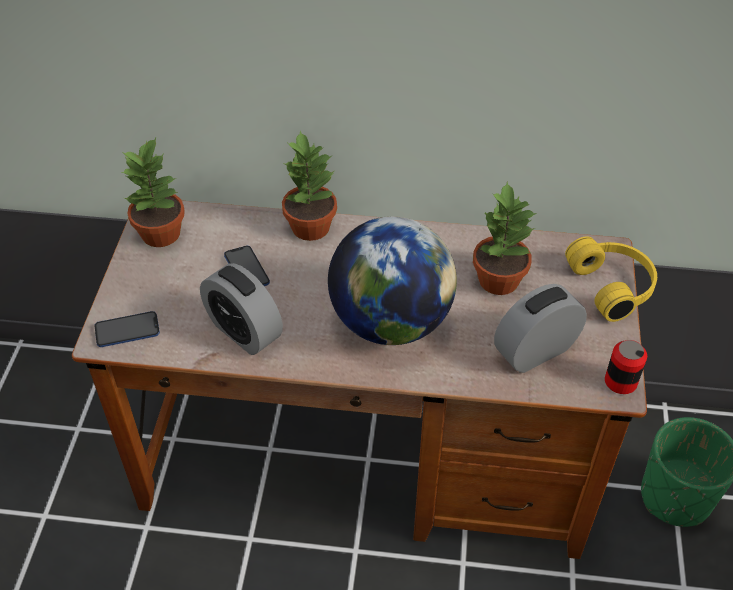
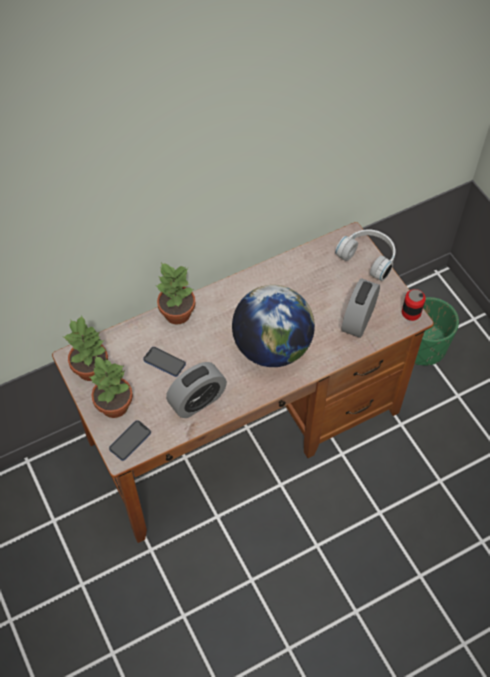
camera: 35 degrees left, 10 degrees up
(244, 331) = (197, 401): alarm clock -> alarm clock turned 45 degrees counterclockwise
(497, 279) = (307, 287): potted plant -> potted plant (113, 405)
(613, 286) = (369, 257): yellow headphones -> white headphones

